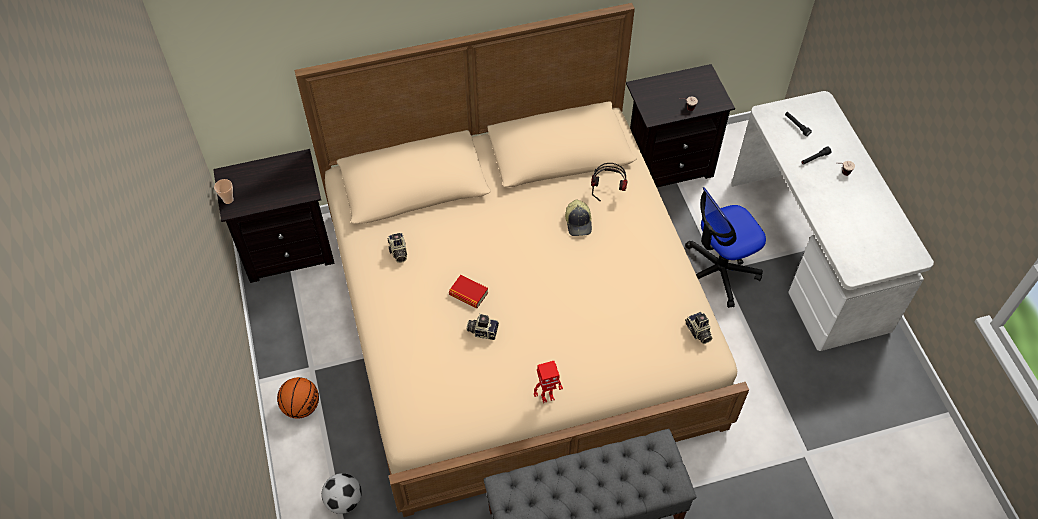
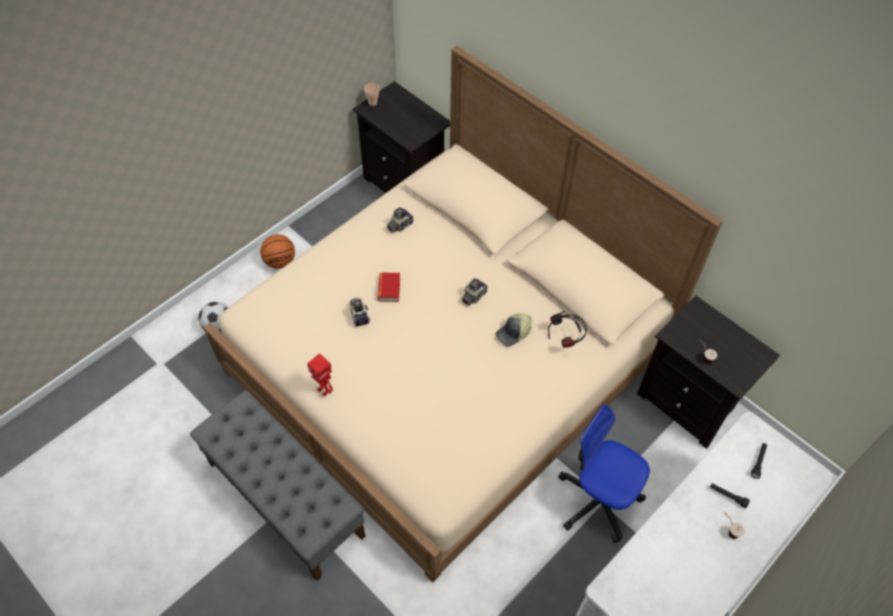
camera: 60 degrees right, 0 degrees up
(698, 332) = (457, 479): camera -> camera (473, 296)

